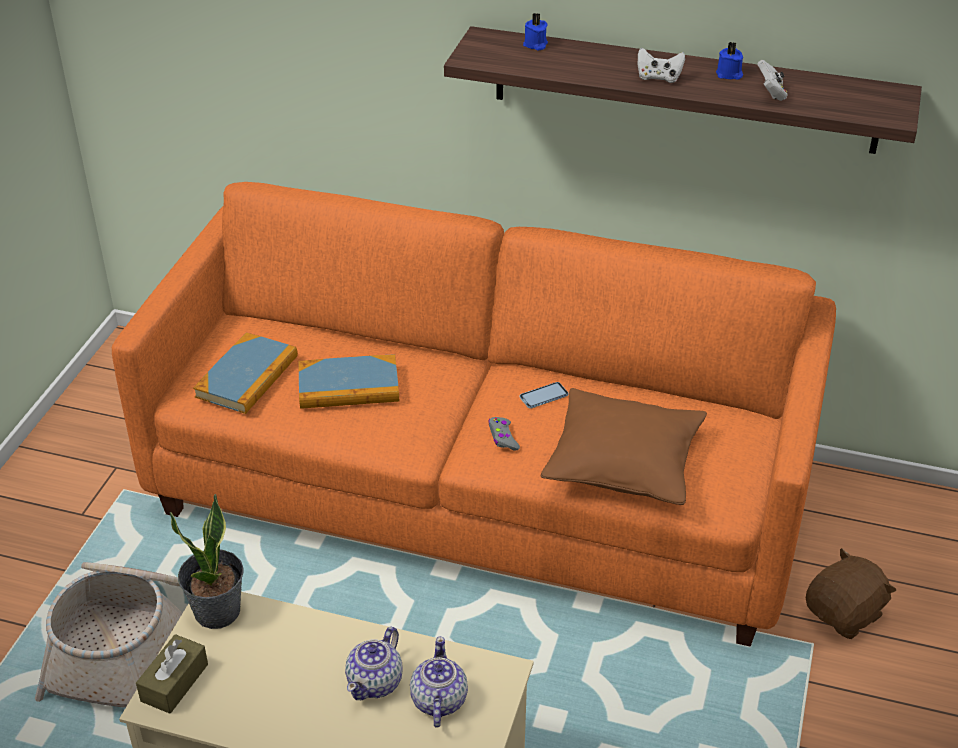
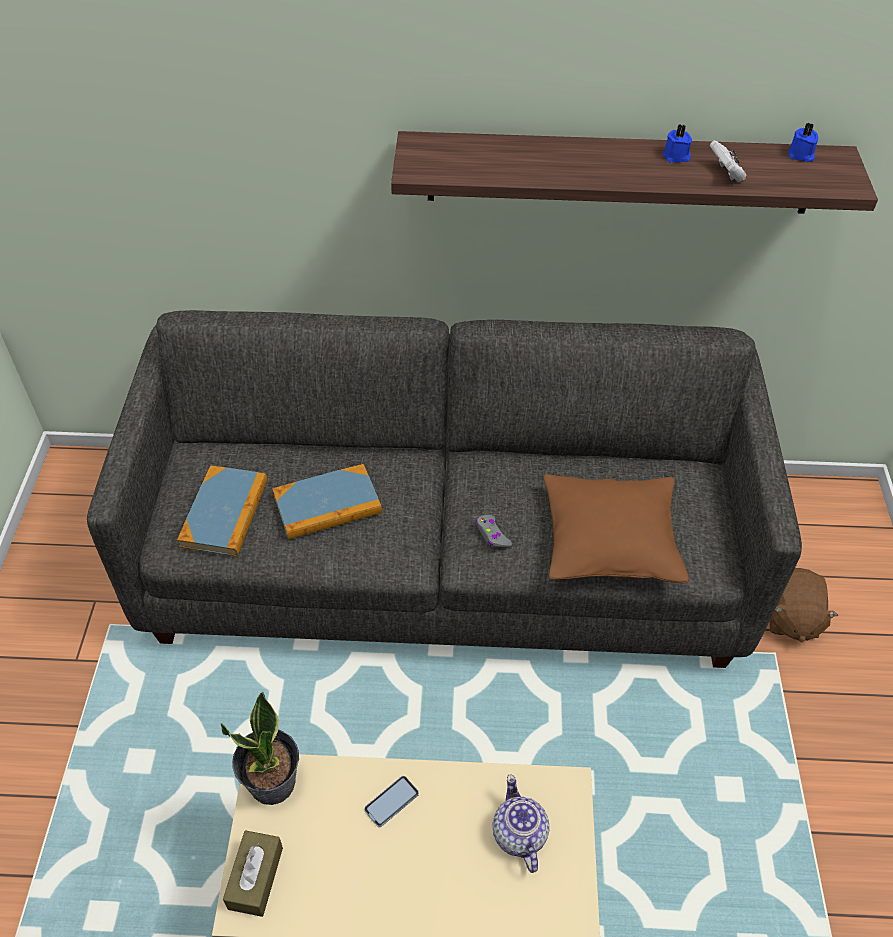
camera: 15 degrees left, 10 degrees up
(127, 646) = (165, 796): basket -> none
(376, 682) = (453, 828): teapot -> none
(480, 491) = (446, 558): orange sofa -> grey sofa
(535, 45) = (474, 146): blue candle -> blue candle (801, 155)
(543, 396) = (514, 482): phone -> phone (391, 801)
(658, 78) = (611, 170): white game controller -> none
(844, 614) = (790, 617): brown plush toy -> brown plush toy turned 150 degrees clockwise

